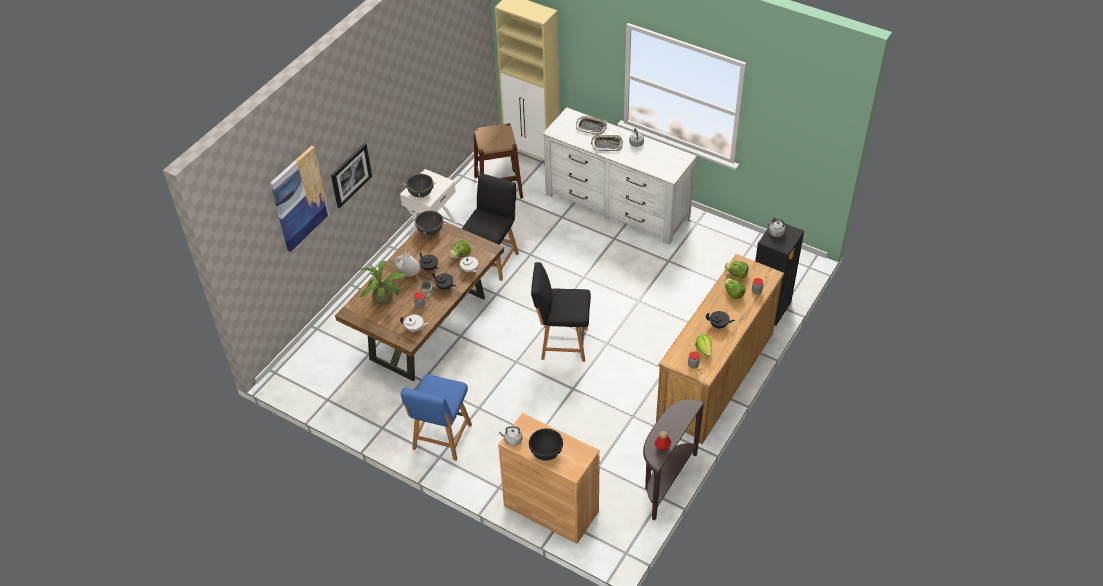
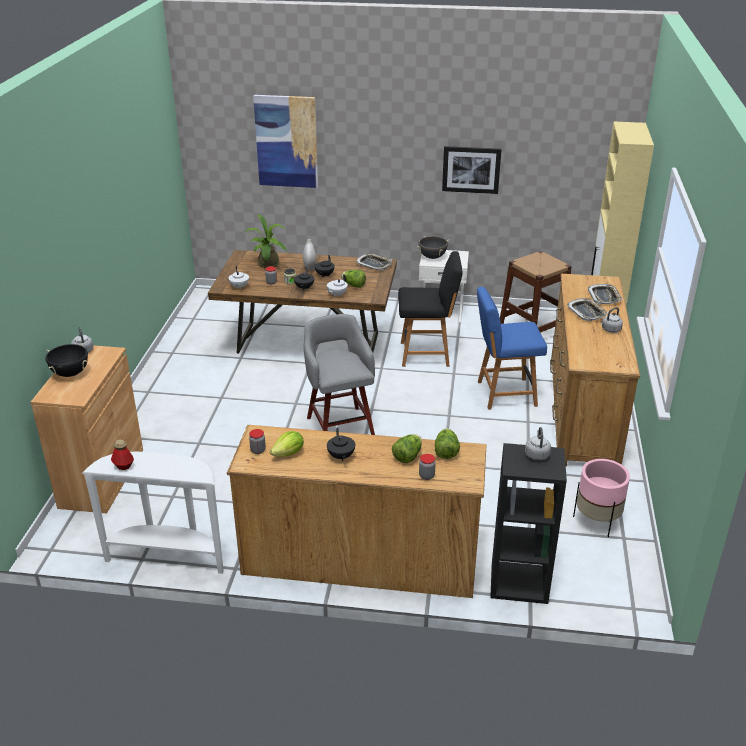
camera: 65 degrees right, 15 degrees down
(350, 175) = (361, 172): picture -> picture (471, 169)
(430, 231) = (374, 264): black cooking pot -> tray
(441, 439) = (171, 387): blue chair -> blue chair (504, 394)
(562, 343) = (340, 426): black chair -> grey stool
(617, 205) = (582, 411): white dresser -> brown dresser
(665, 481) = (168, 556): brown console table -> white console table
(732, 249) = (597, 521): none -> pink planter

